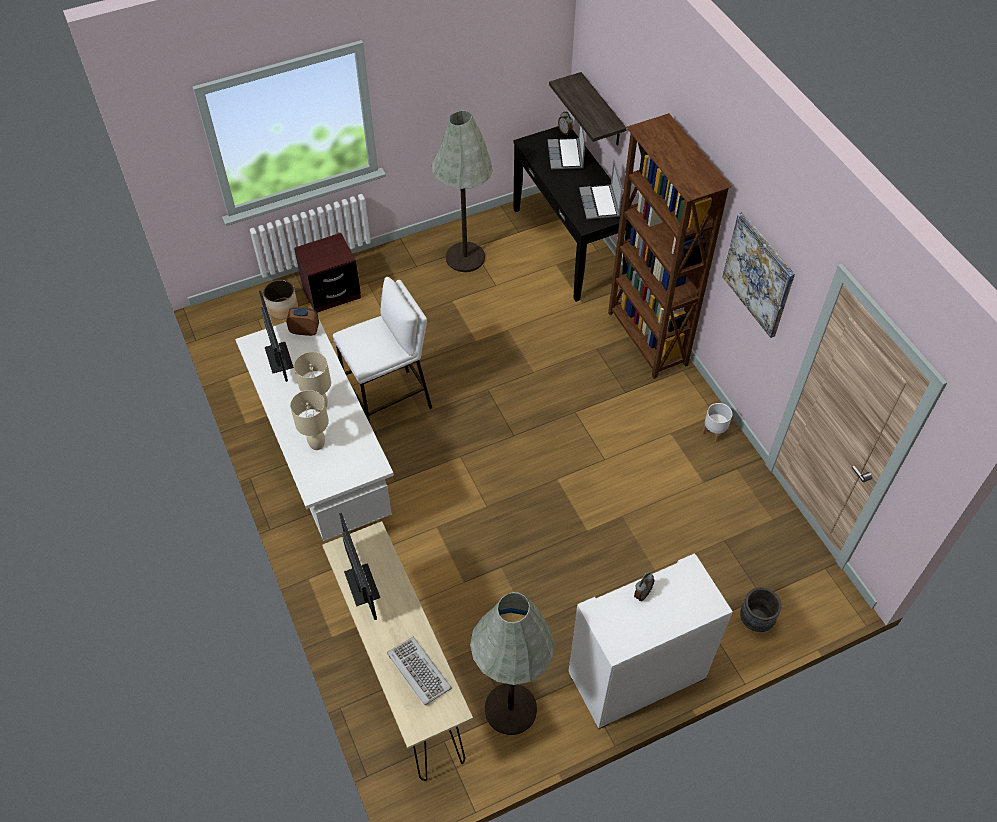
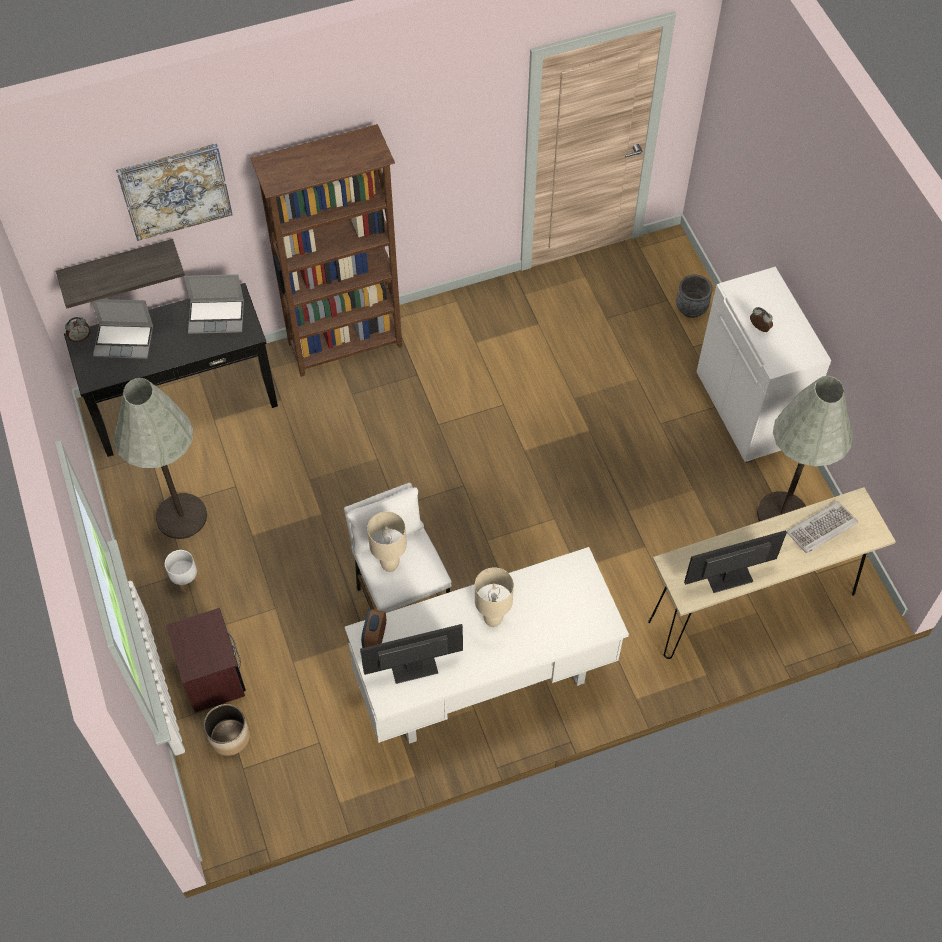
camera: 85 degrees left, 5 degrees up
(316, 444) = (546, 622): beige table lamp -> beige table lamp (389, 565)
(714, 432) = (478, 304): white planter -> white planter (186, 579)
(758, 274) = (439, 153): picture -> picture (175, 191)

